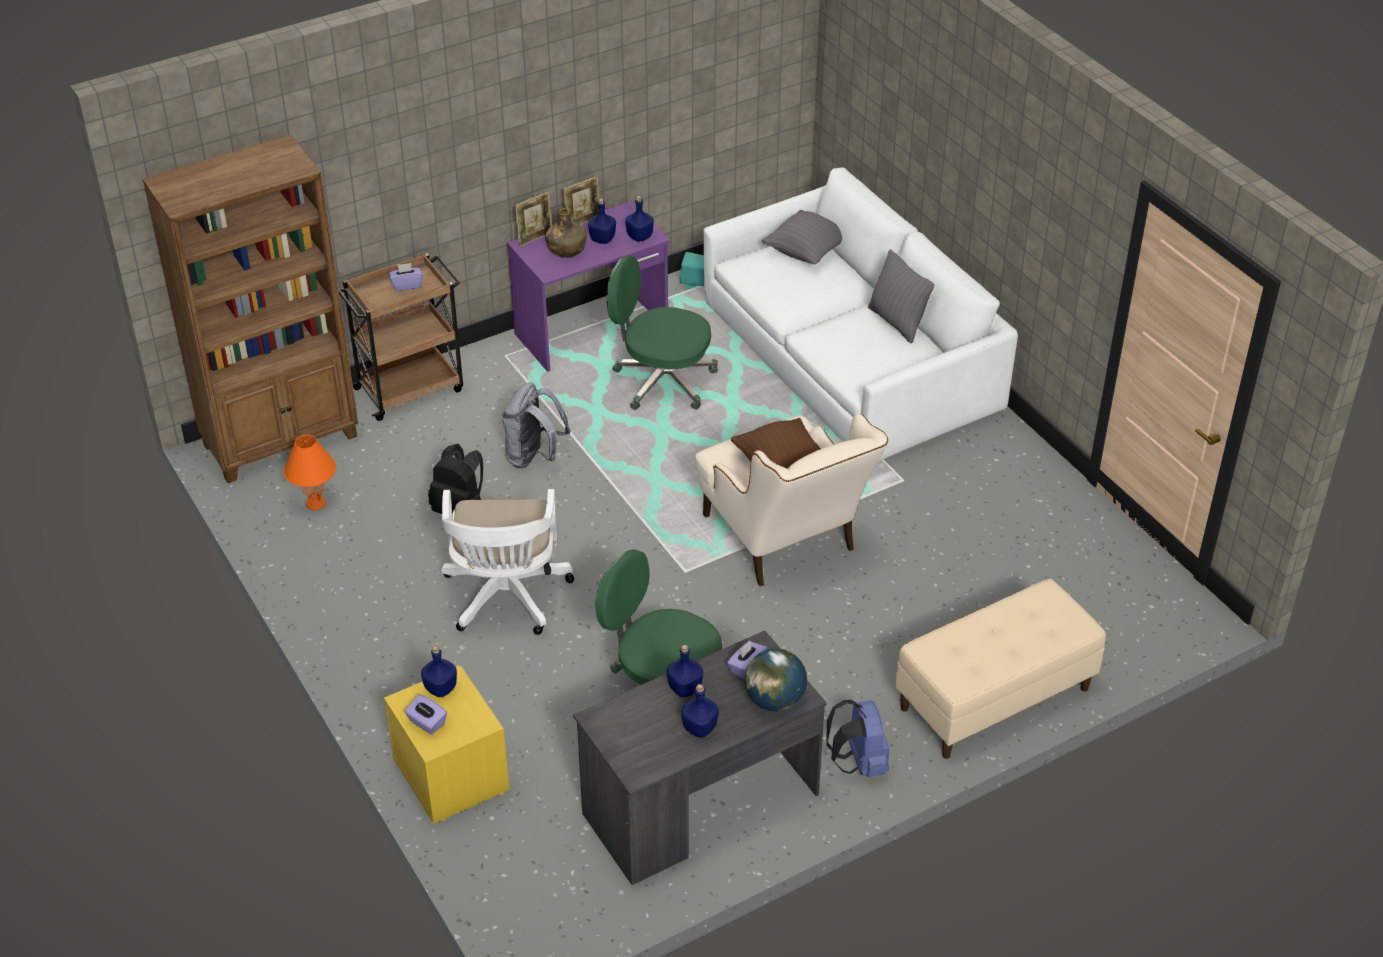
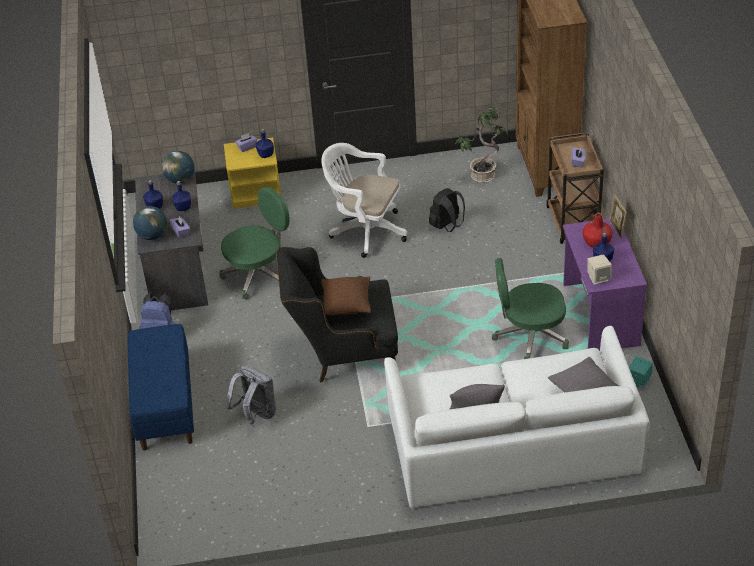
camera: 115 degrees right, 0 degrees up
(316, 503) = (483, 174): orange table lamp -> potted plant
(534, 457) = (480, 263): grey backpack -> grey backpack (256, 414)
(566, 249) = (597, 241): green bottle -> red bottle
(583, 222) = (627, 255): picture frame -> none
(610, 723) = (180, 179): none -> globe
(639, 236) = (598, 278): blue bottle -> beige speaker
(662, 381) = (529, 336): green office chair -> green office chair turned 135 degrees counterclockwise
(786, 543) = (343, 353): beige armchair -> black armchair
(994, 699) = (164, 405): beige bench -> blue bench

